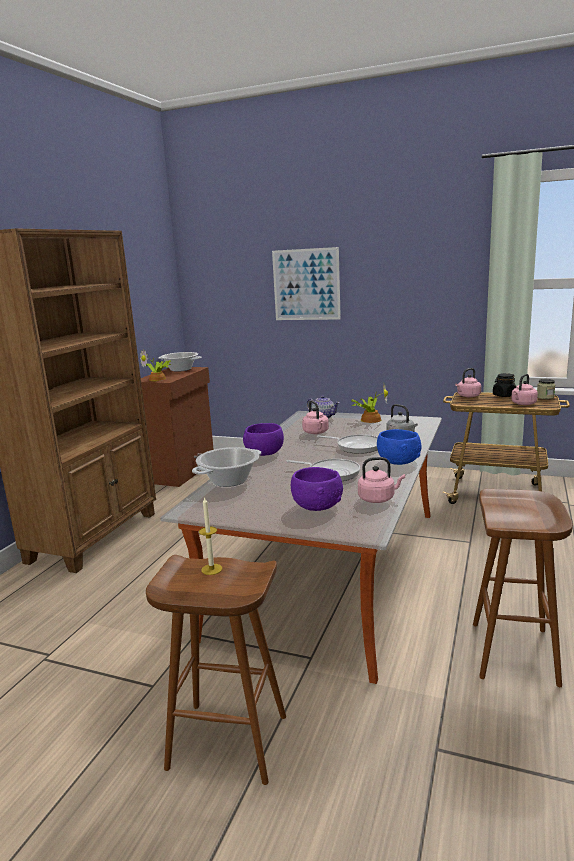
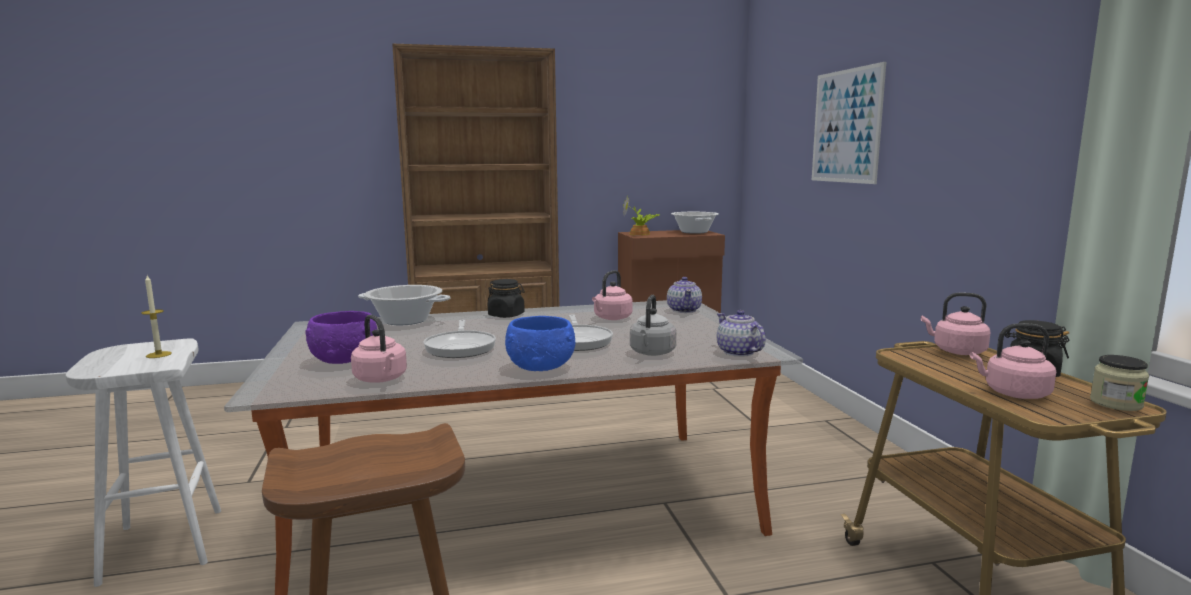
camera: 55 degrees right, 5 degrees down
(226, 742) = (162, 544): brown stool -> white stool
(264, 453) = (506, 315): purple bowl -> black jar
(369, 419) = (711, 328): potted plant -> none
(420, 424) = (738, 352): none -> teapot

